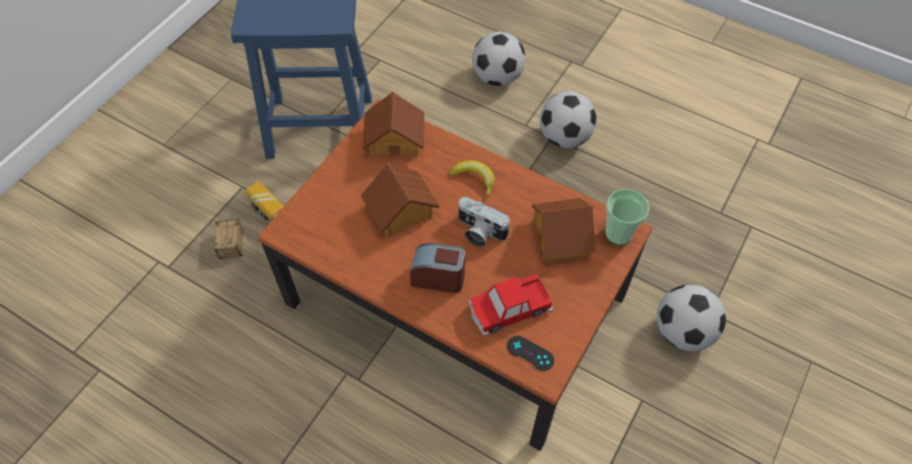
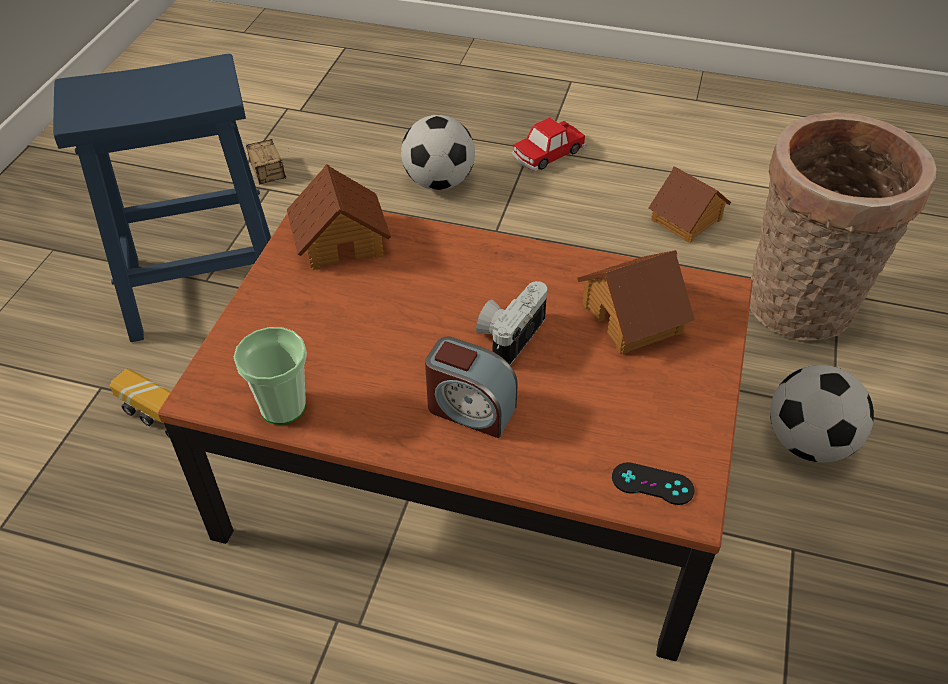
camera: 15 degrees left, 10 degrees down
(230, 263) = (106, 500): storage box -> storage box (274, 186)
(400, 211) = (380, 331): toy house -> toy house (687, 220)
(438, 278) = (470, 409): alarm clock -> alarm clock turned 150 degrees counterclockwise
(474, 179) = (477, 268): banana -> none
(479, 232) = (509, 334): camera -> camera turned 105 degrees clockwise
(509, 309) = (595, 429): toy car -> toy car (548, 153)
(564, 137) = (554, 235): football -> none
(618, 233) = (710, 296): cup -> cup (283, 407)
(718, 233) = (800, 310): none -> basket

